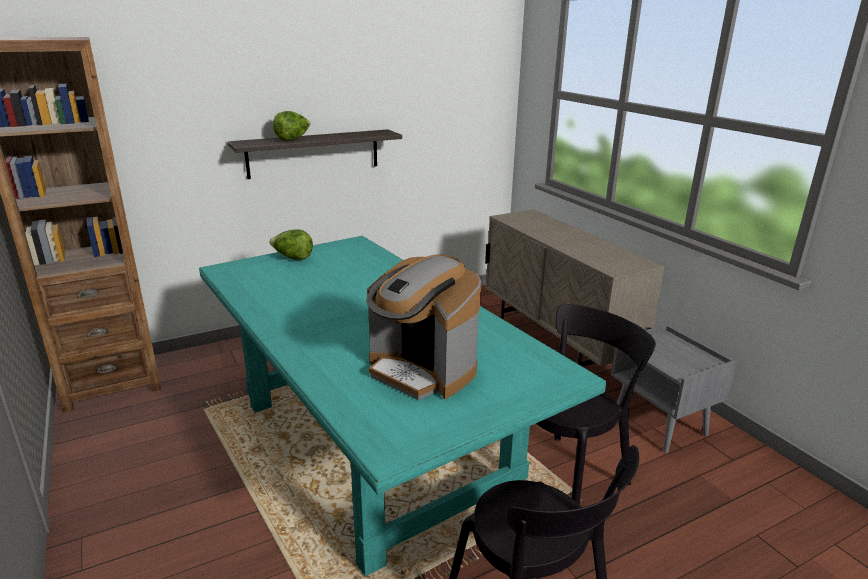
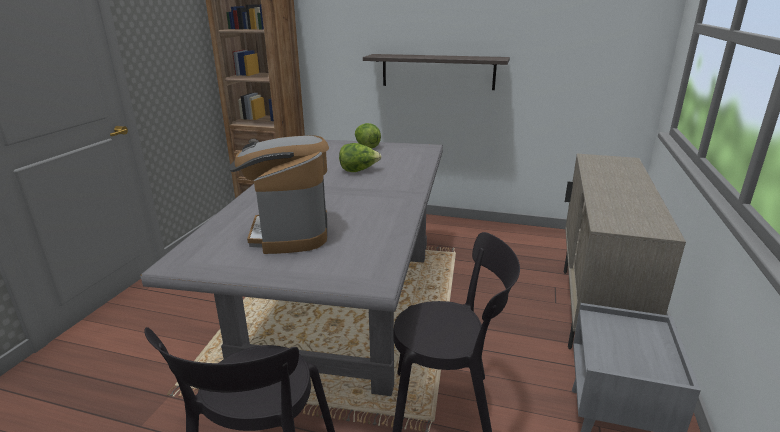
camera: 45 degrees right, 0 degrees up
(293, 139) = (413, 56): lettuce -> lettuce (359, 170)
(374, 447) = (344, 307): turquoise dining table -> grey dining table

